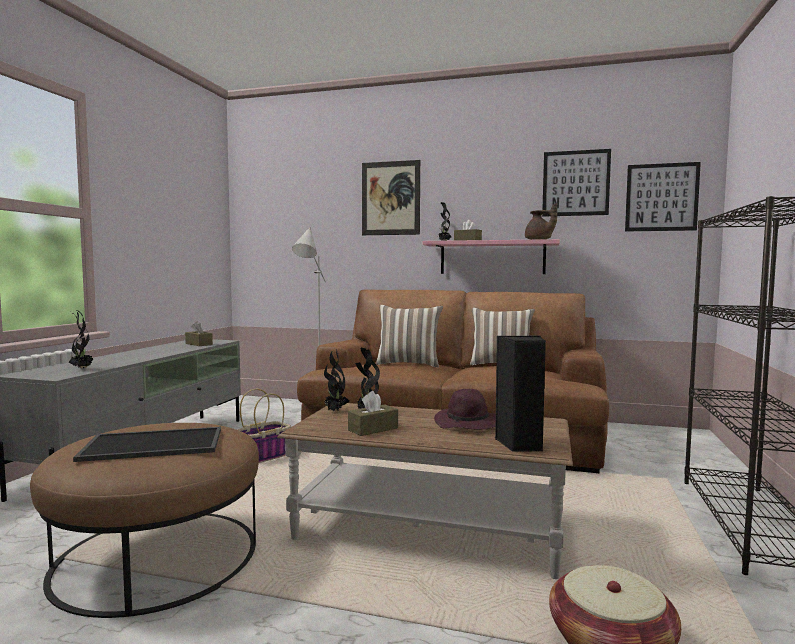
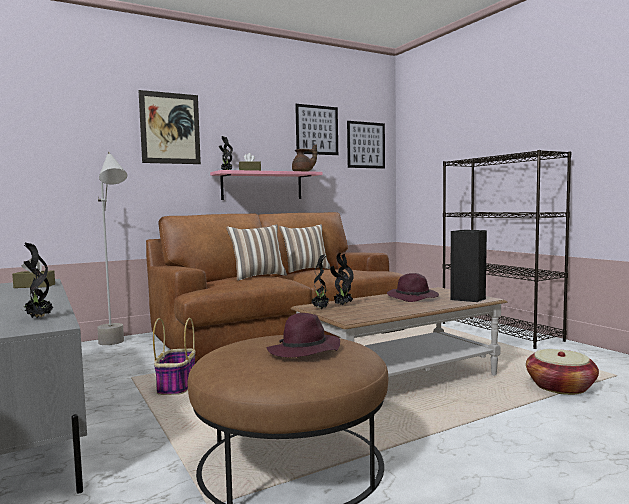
camera: 45 degrees left, 0 degrees up
(151, 445) = (304, 351): tray -> purple hat
(373, 429) = (384, 310): brown tissue box -> none

